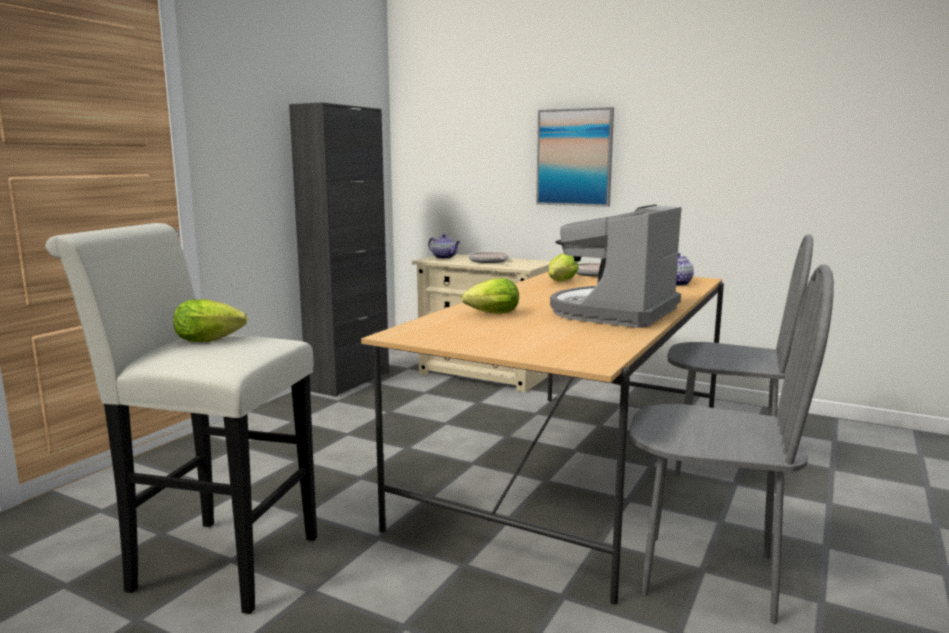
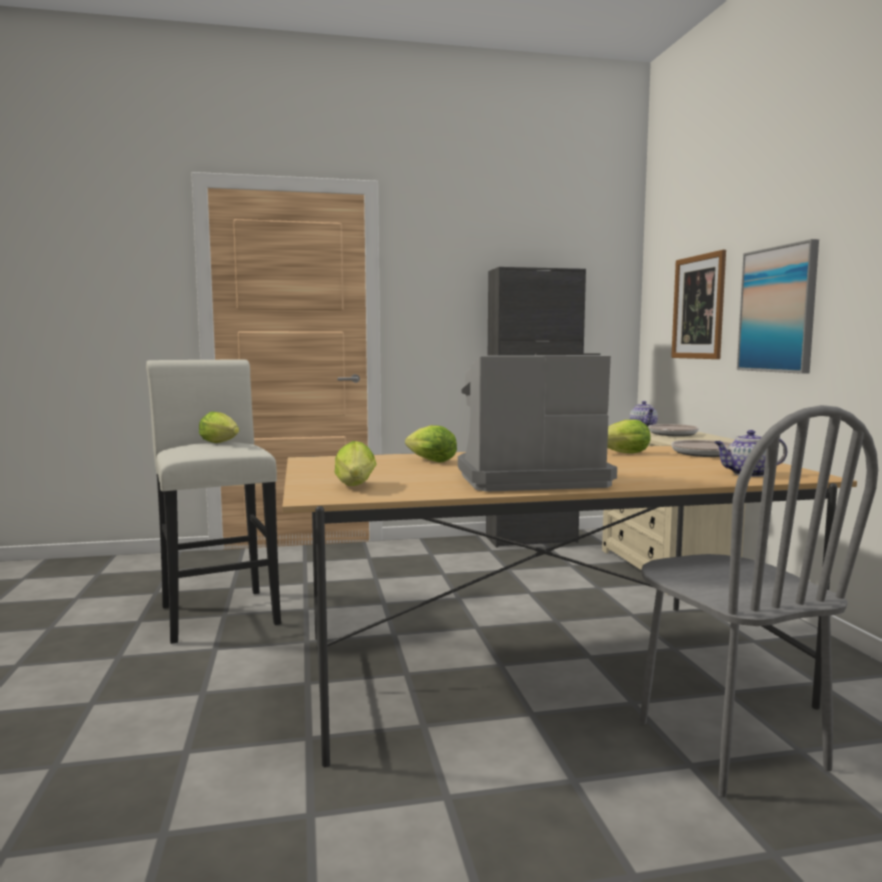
camera: 50 degrees right, 5 degrees down
(478, 150) = (698, 307): none -> picture
(567, 347) = (356, 487): none -> lettuce
(708, 575) = (439, 804): grey chair -> none

